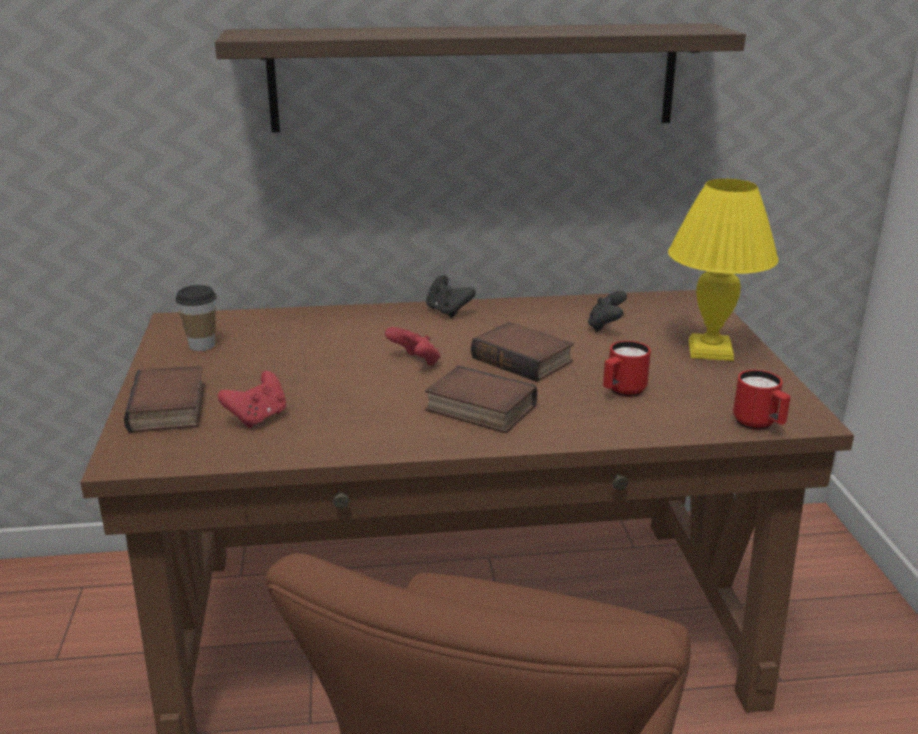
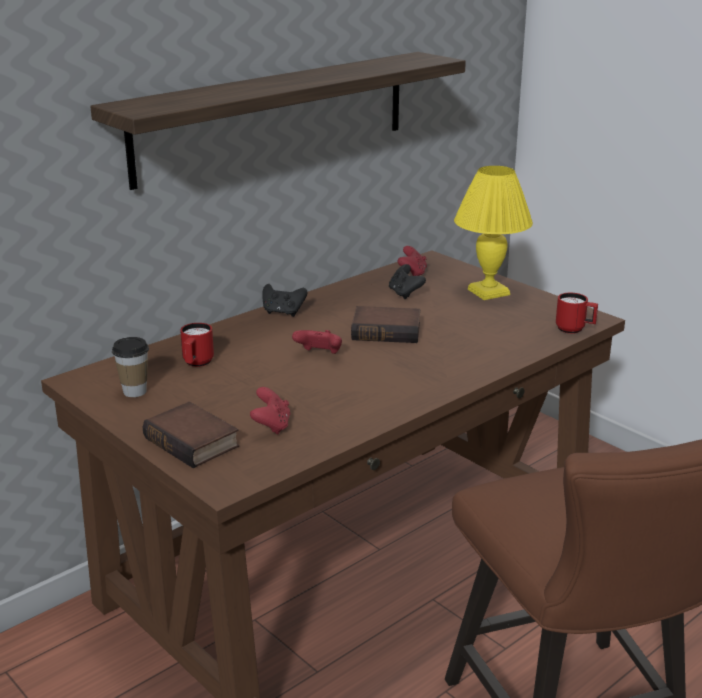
camera: 35 degrees left, 0 degrees up
(478, 409) = (408, 371): book -> none
(622, 392) = (476, 333): red mug -> red mug (196, 364)
(648, 308) = (412, 273): none -> red game controller

